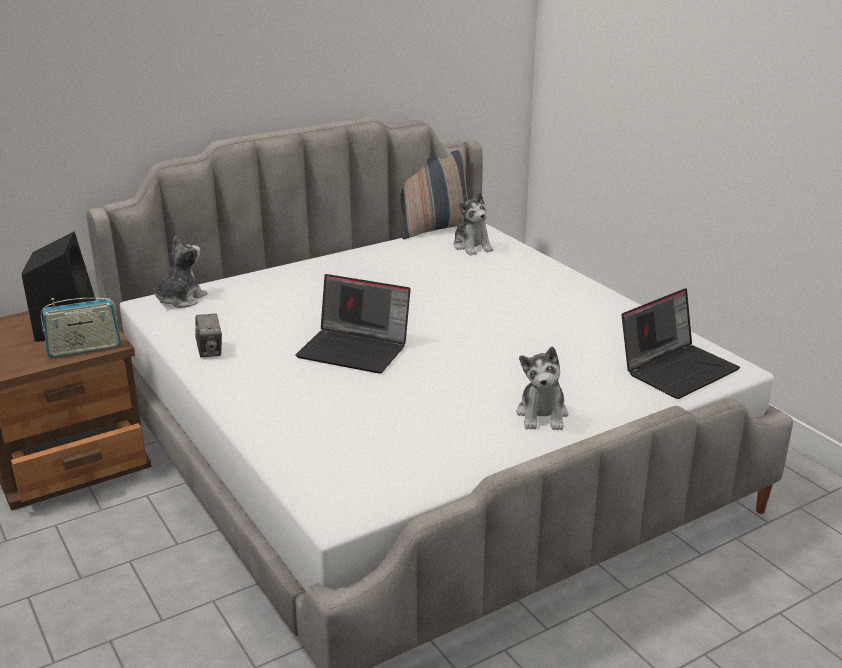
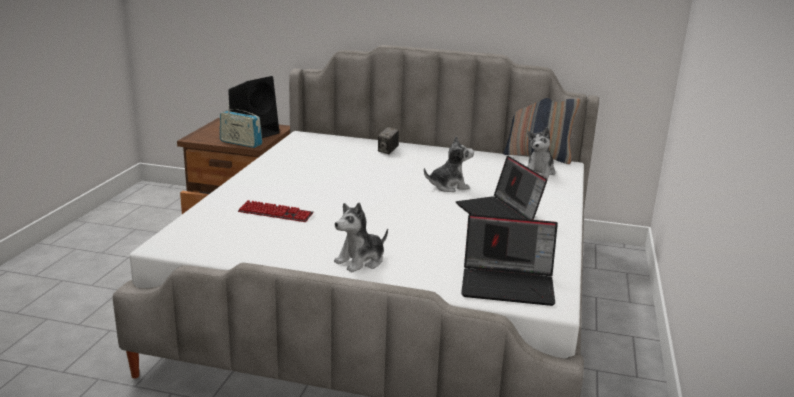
camera: 45 degrees right, 5 degrees down
(181, 300) = (320, 139): plush toy -> plush toy (448, 186)
(210, 351) = (279, 162): camera -> camera (388, 151)
(355, 412) = (275, 213): none -> keyboard
(356, 349) = (344, 190): laptop -> laptop (499, 214)

